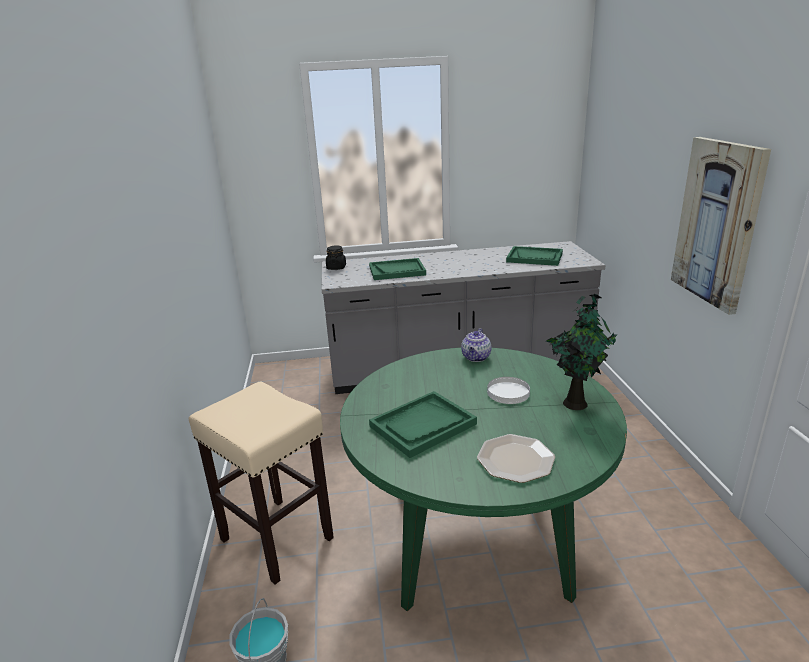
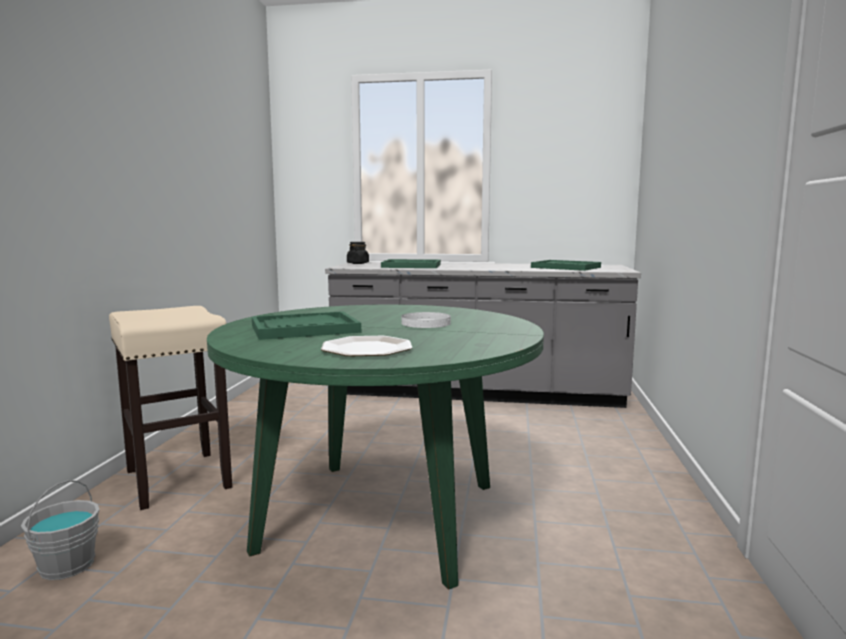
camera: 15 degrees right, 15 degrees down
(476, 358) = (424, 309): teapot -> none
(575, 402) = (492, 332): potted plant -> none
(717, 223) = (722, 169): picture -> none

